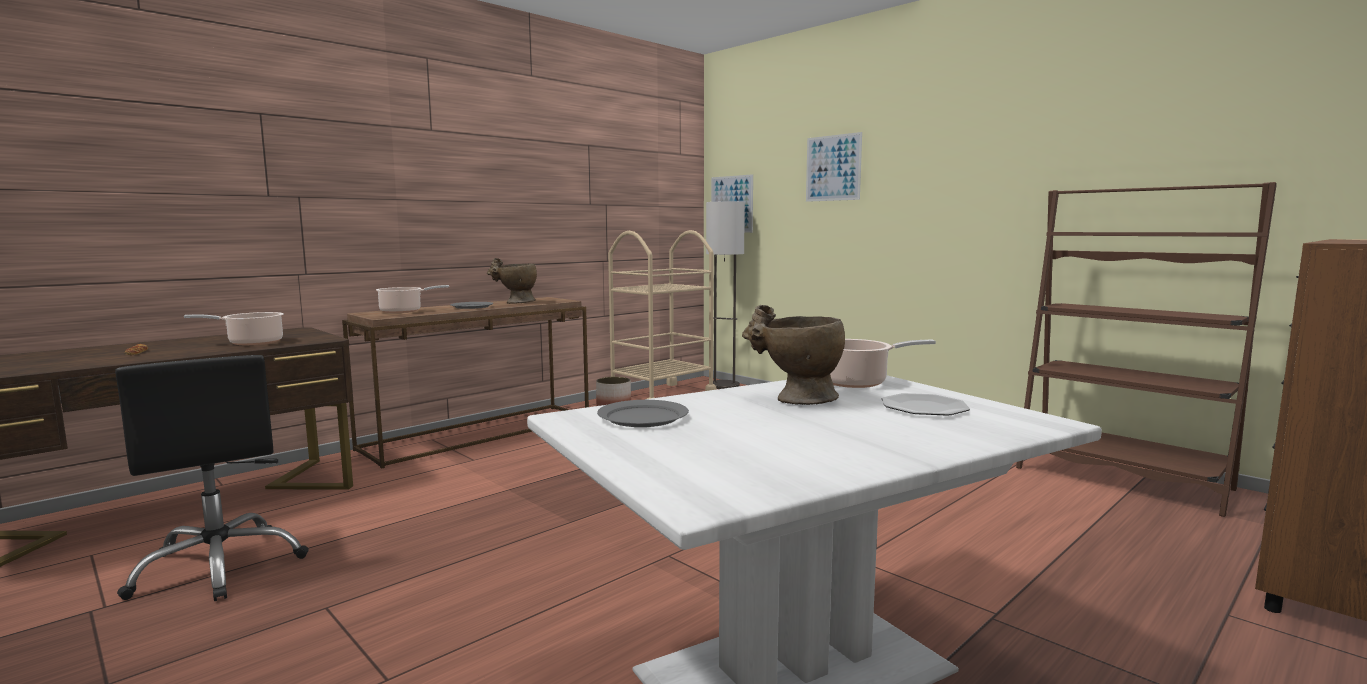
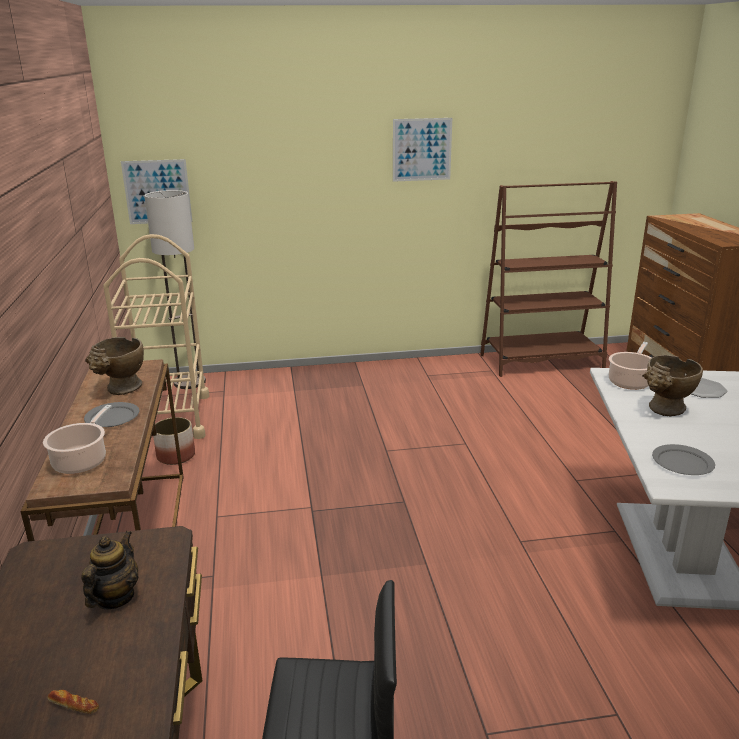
camera: 55 degrees left, 15 degrees up
(252, 343) = (115, 597): cooking pot -> teapot
(833, 168) = (288, 155): picture -> picture (422, 149)

